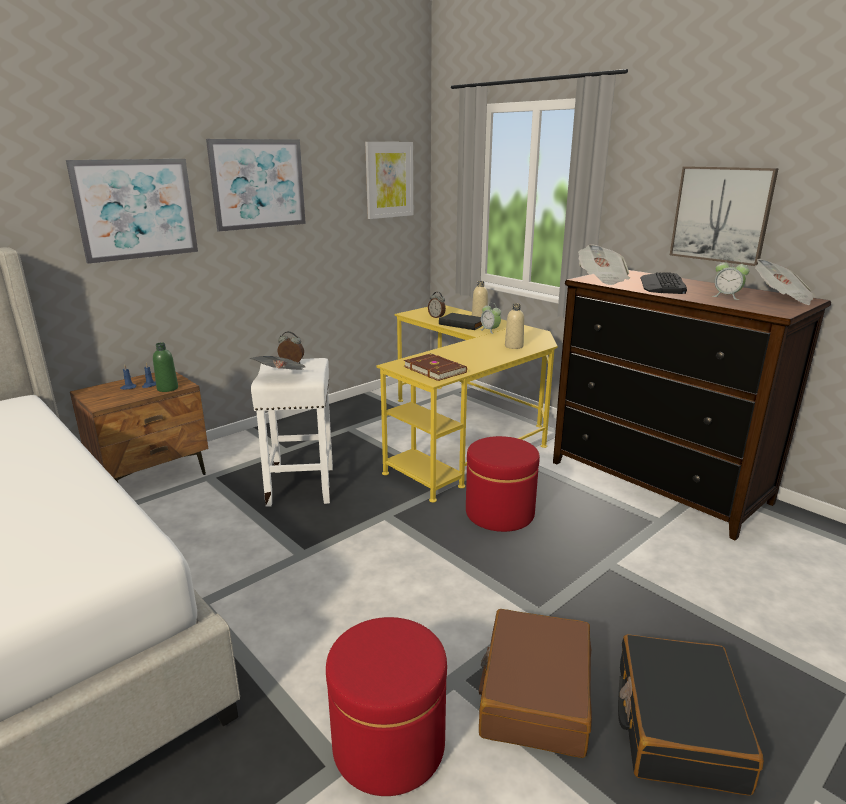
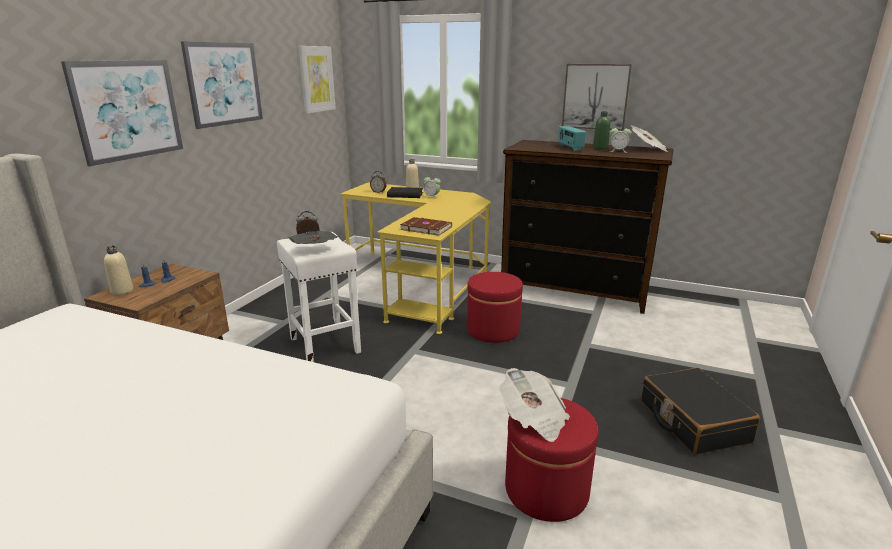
camera: 25 degrees left, 0 degrees up
(167, 388) = (190, 279): green bottle -> green bottle (600, 148)
(514, 346) = (462, 205): beige bottle -> beige bottle (122, 291)
(534, 694) = (606, 431): brown suitcase -> none
(602, 279) = (527, 147): newspaper -> newspaper (533, 419)
(662, 285) = (570, 147): keyboard -> radio

